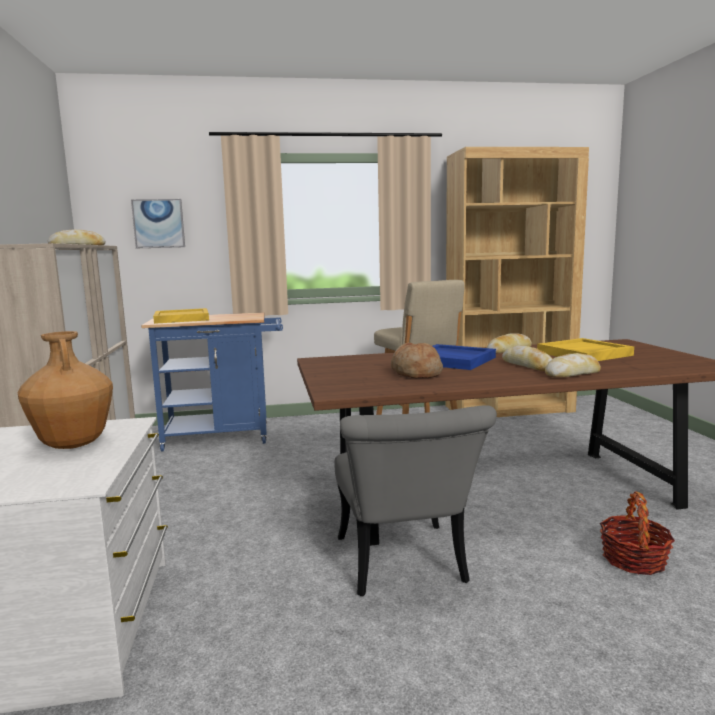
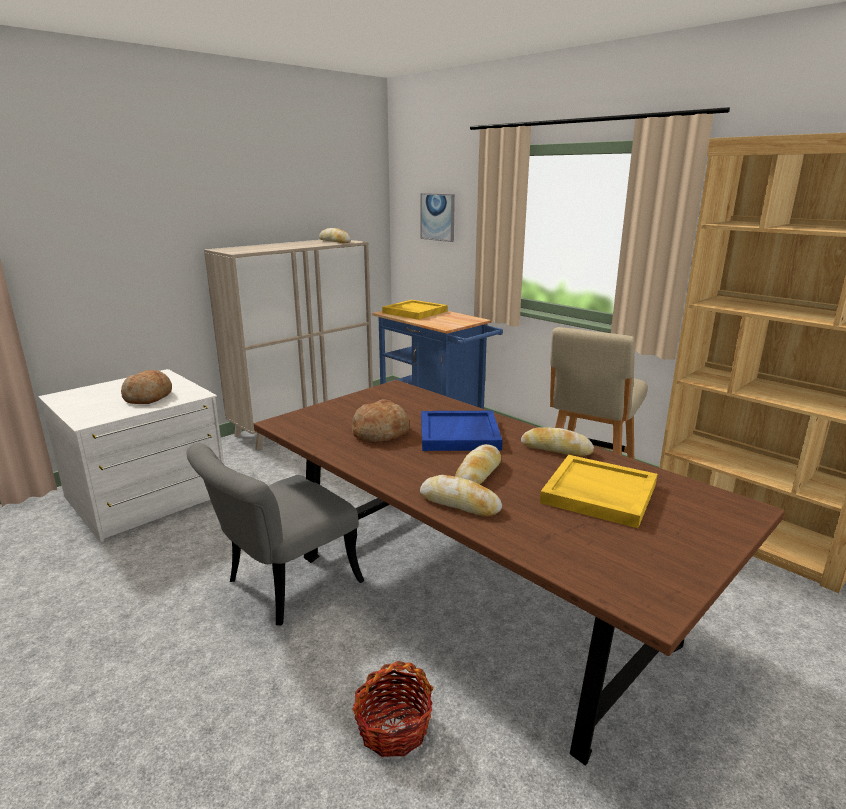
camera: 55 degrees right, 10 degrees up
(73, 445) = (148, 397): brown vase -> bread

